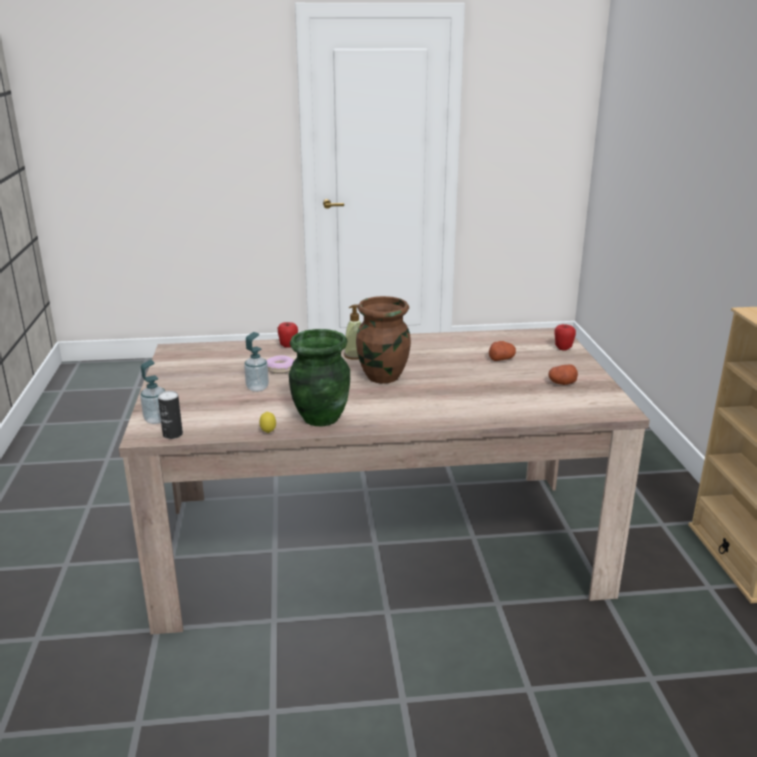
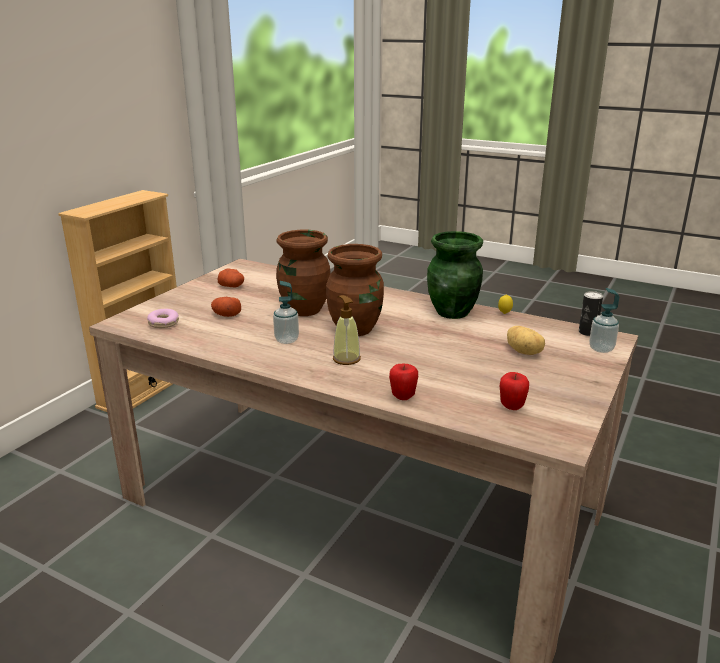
camera: 145 degrees left, 0 degrees up
(225, 397) = (524, 352): none -> potato
(257, 388) = (485, 352): soap dispenser -> soap dispenser (286, 340)
(280, 369) = (443, 367): donut -> donut (163, 323)
(453, 381) = (304, 310): none -> brown vase
(563, 348) = (155, 308): apple -> apple (511, 406)

